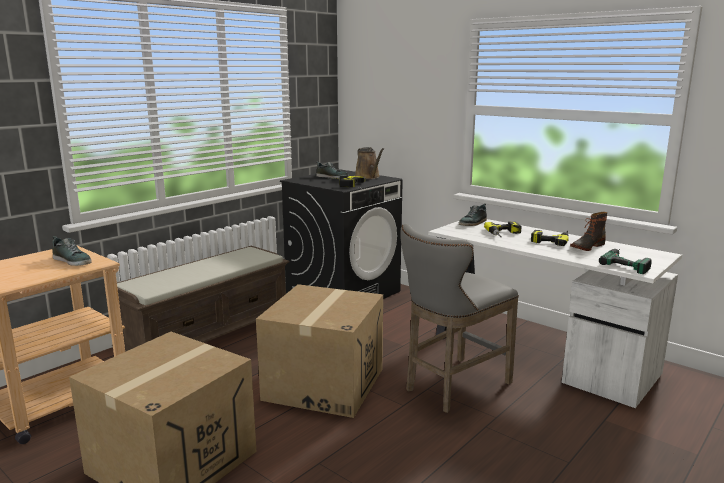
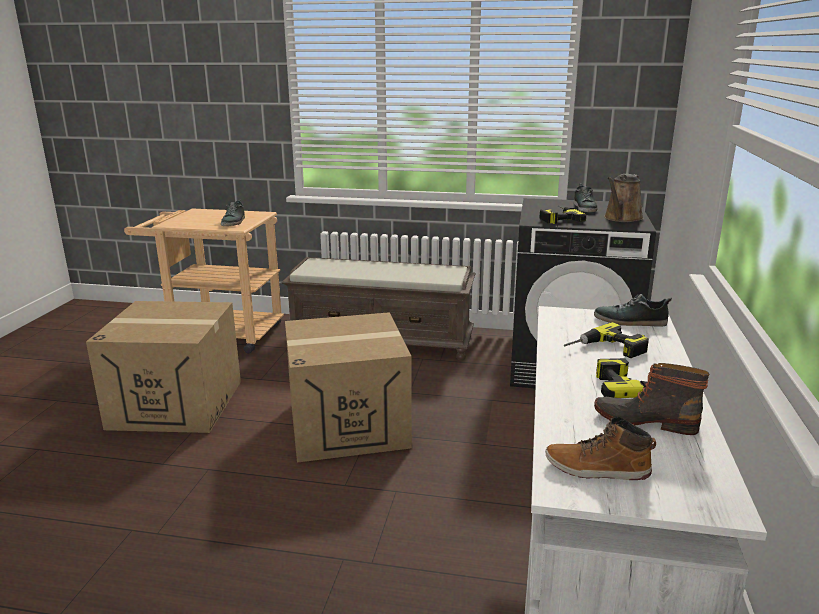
camera: 60 degrees right, 5 degrees up
(452, 387) = (417, 508): grey stool -> none
(627, 263) = (597, 469): power drill -> boot

